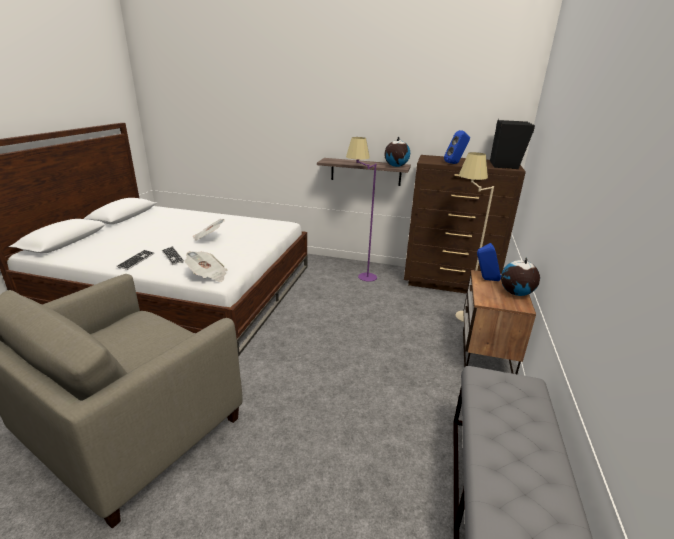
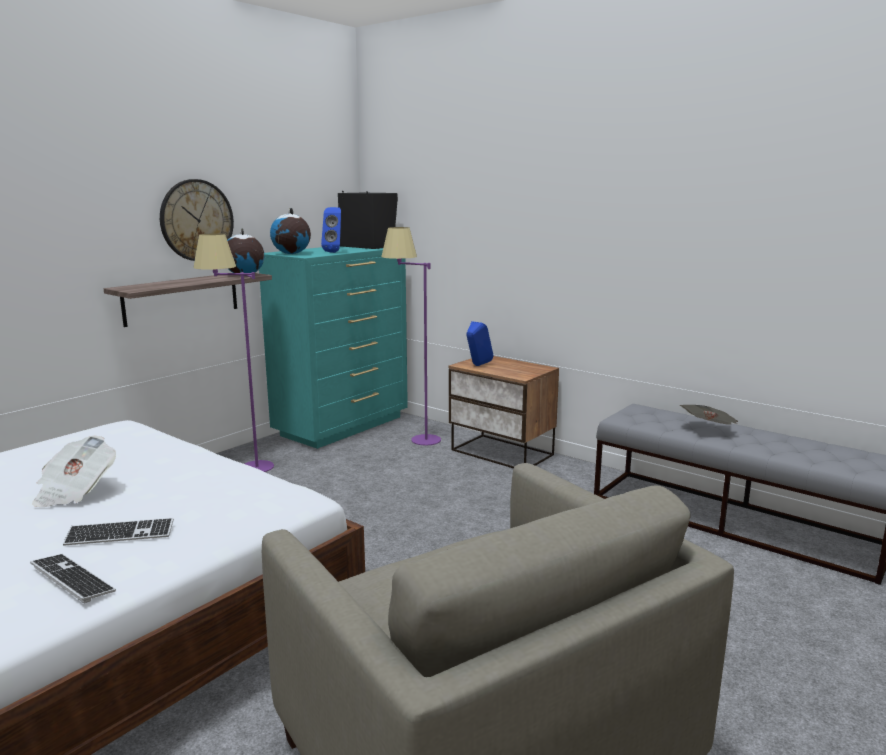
camera: 65 degrees left, 10 degrees down
(208, 276) = (266, 507): newspaper -> newspaper (709, 429)
(383, 128) = (196, 220): none -> wall clock
(449, 283) = (343, 426): brown dresser -> turquoise dresser
(457, 313) = (413, 442): beige floor lamp -> purple floor lamp
(516, 293) = (516, 364): globe -> globe (291, 254)

